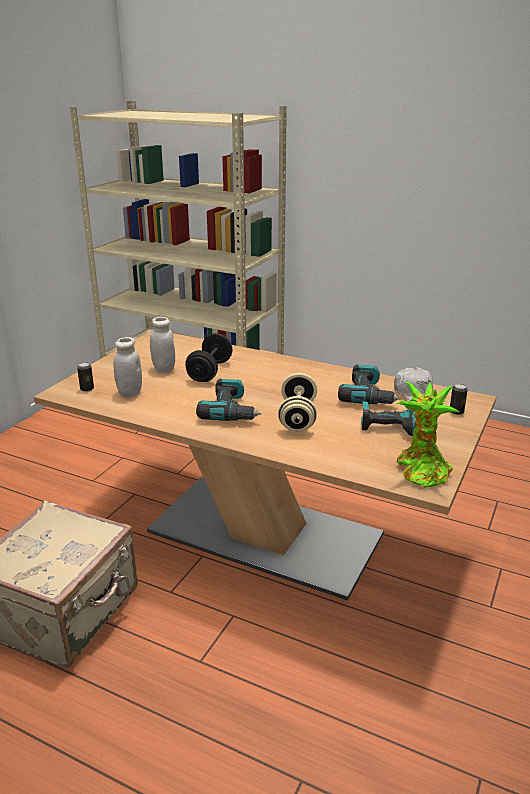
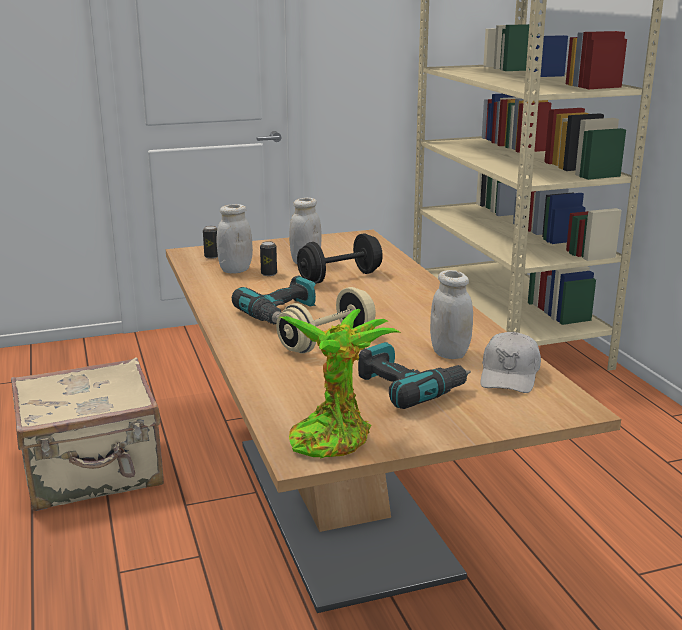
camera: 45 degrees right, 5 degrees down
(368, 395) = (449, 353): power drill -> white jar
(456, 412) = (518, 409): can -> can (269, 274)

